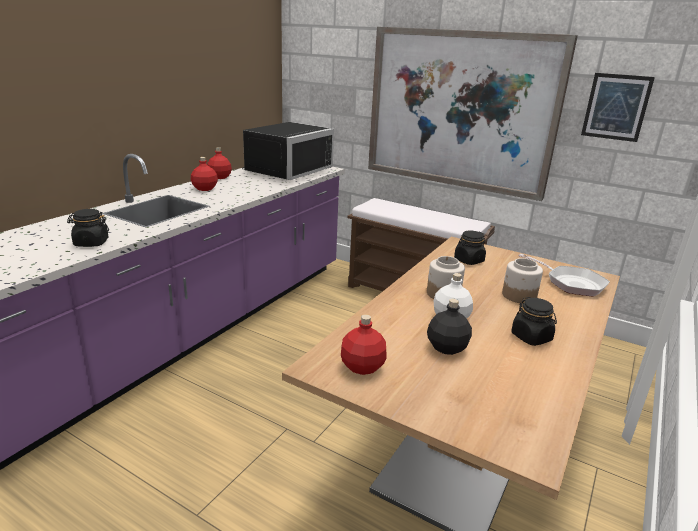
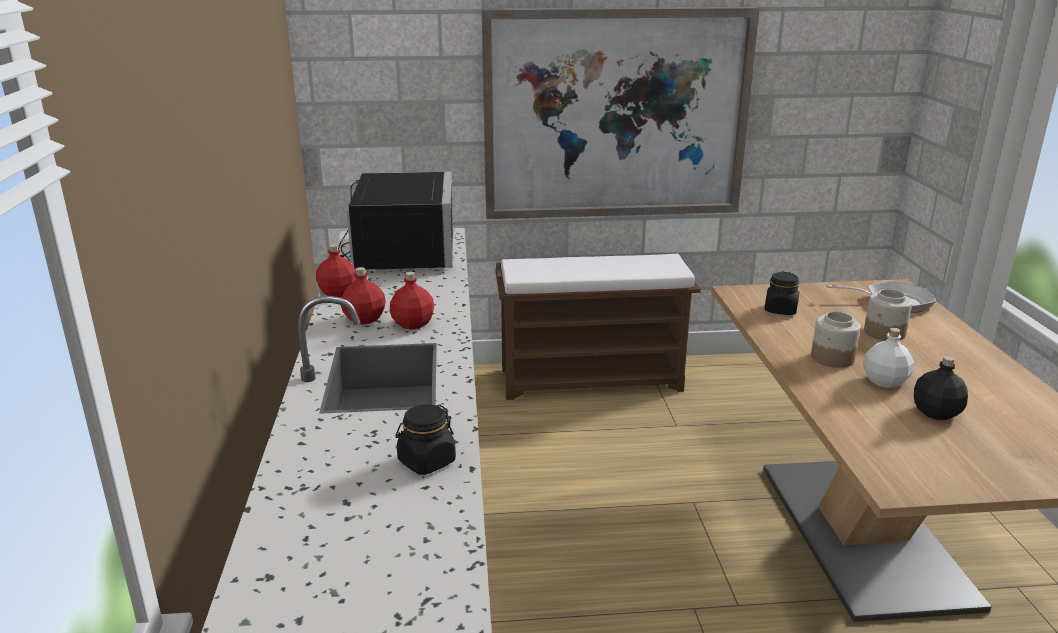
camera: 35 degrees left, 0 degrees up
(363, 367) = (922, 466): red bottle -> red bottle (413, 324)
(531, 337) = (964, 371): black jar -> none
(616, 107) = (804, 86): picture -> none

